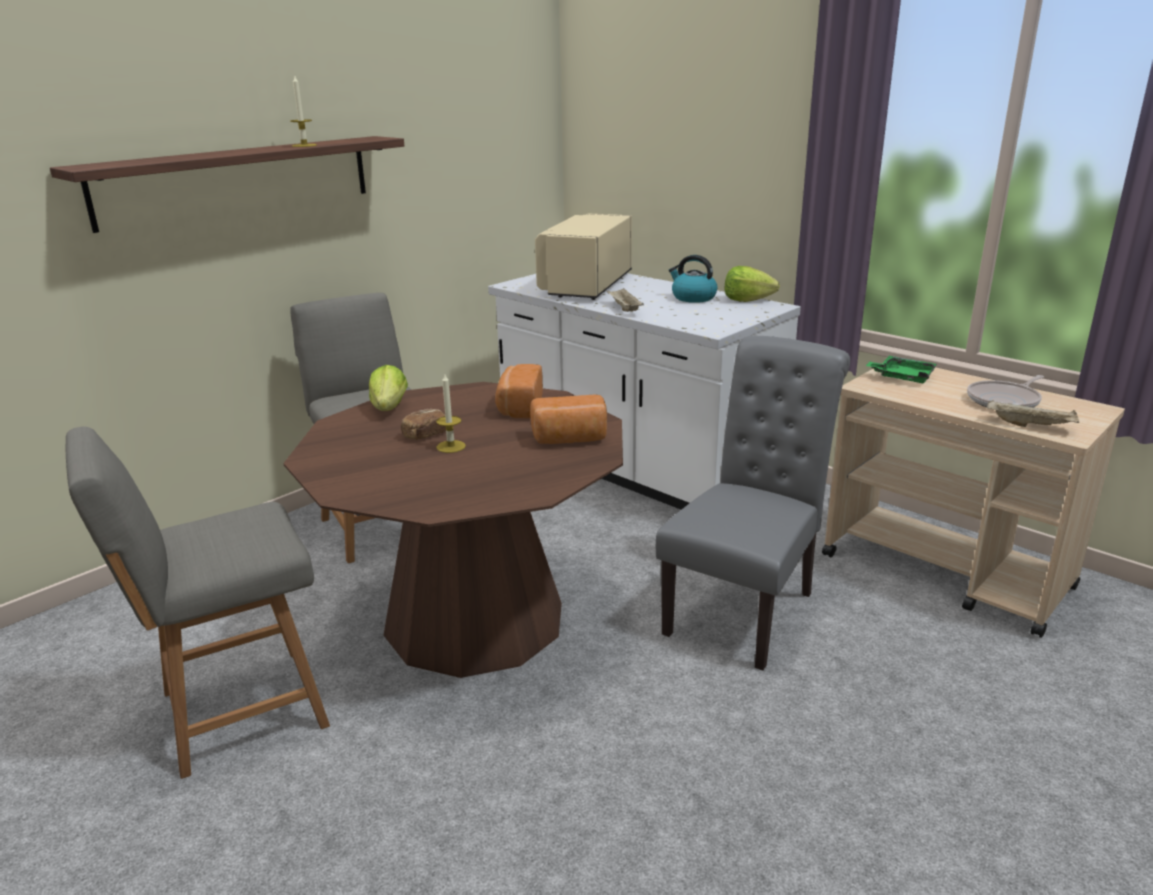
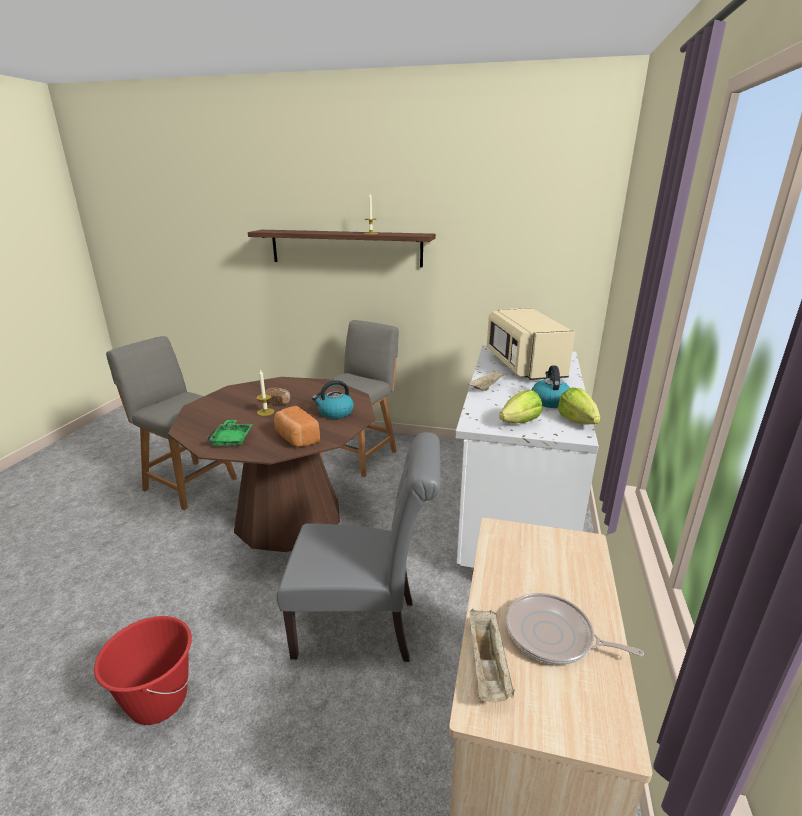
camera: 60 degrees right, 0 degrees up
(389, 408) = (308, 385): lettuce -> lettuce (520, 422)
(519, 407) = (335, 413): bread -> kettle
(585, 286) = (523, 366): beige microwave -> beige microwave turned 90 degrees counterclockwise
(772, 792) = (158, 700): none -> red bucket
(902, 377) = (550, 549): green tray -> green tray (232, 439)

